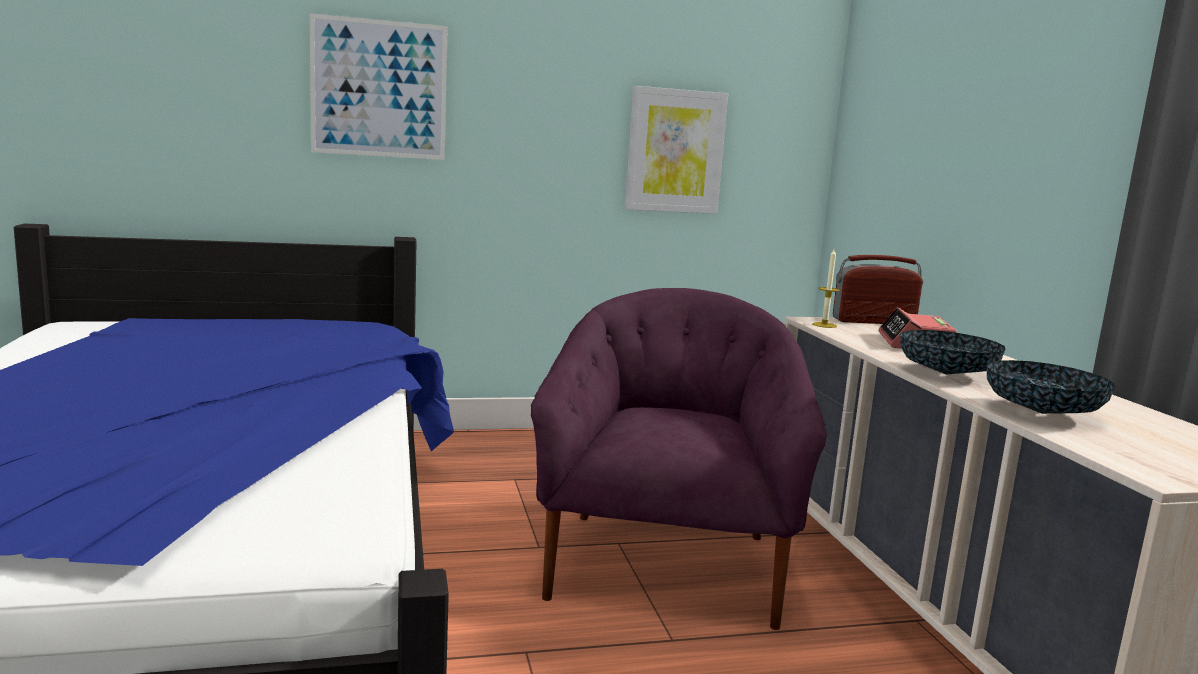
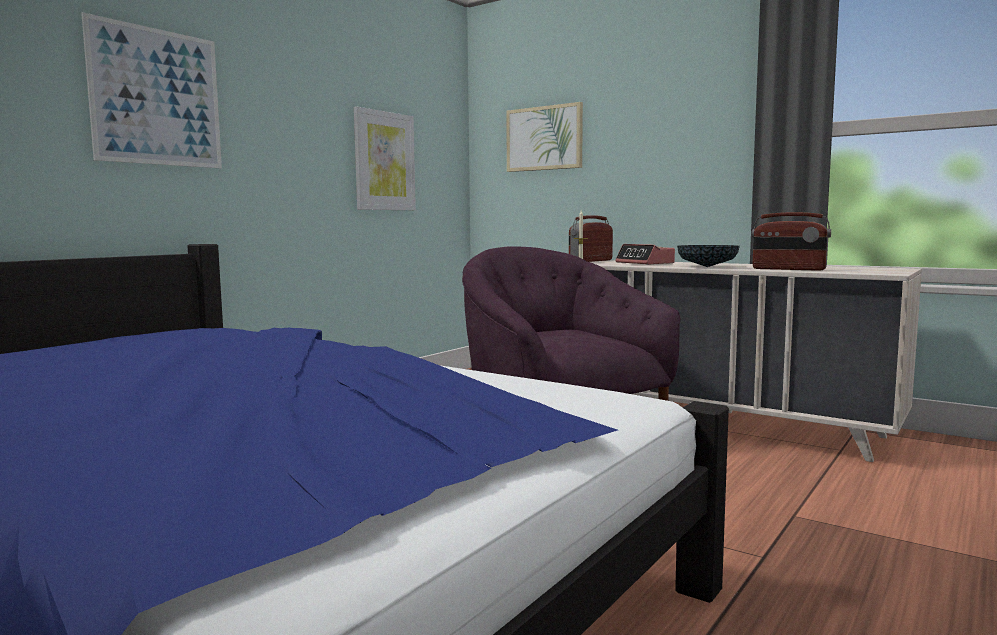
camera: 40 degrees left, 5 degrees down
(903, 128) = (544, 138): none -> picture
(1041, 413) = (788, 269): bowl -> radio

